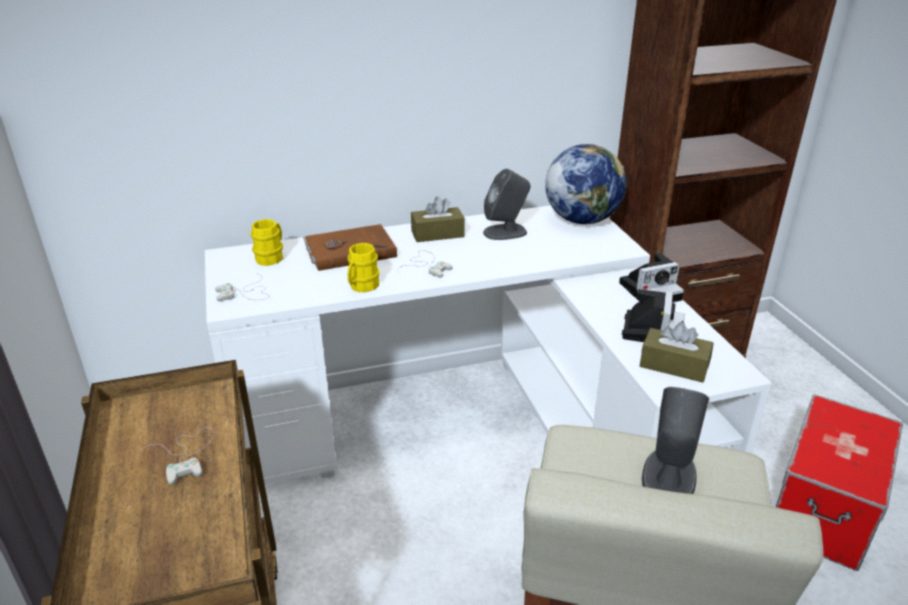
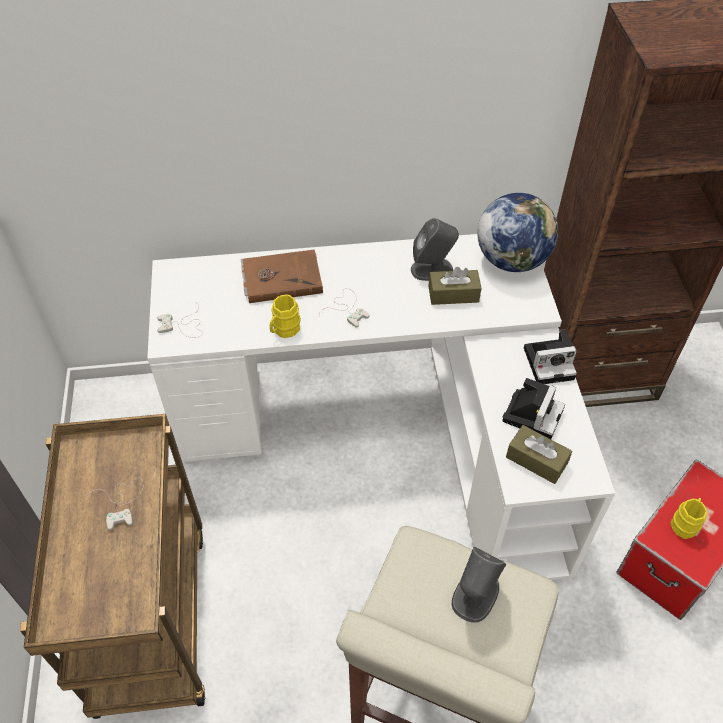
camera: 10 degrees right, 20 degrees up
(271, 256) = (210, 278): yellow mug -> yellow mug (685, 523)
(437, 234) = (367, 264): brown tissue box -> brown tissue box (453, 294)

